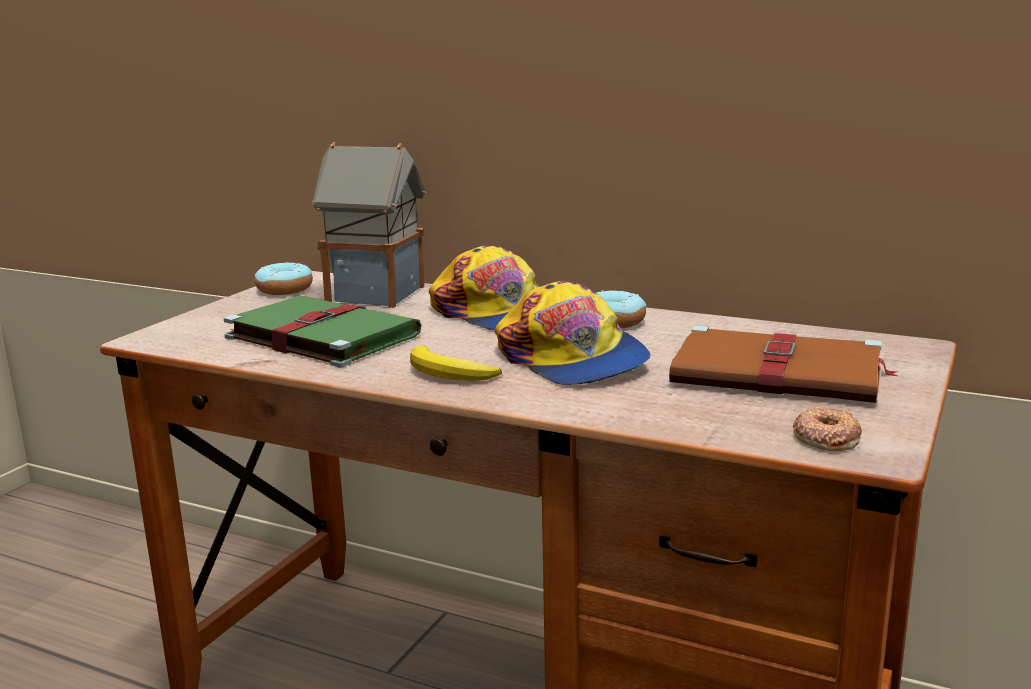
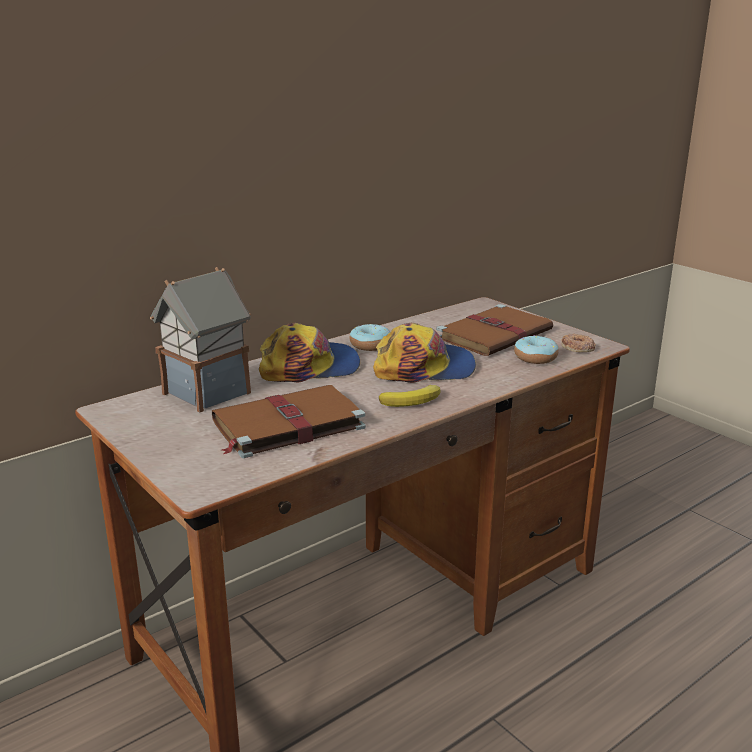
camera: 65 degrees left, 5 degrees up
(284, 289) = (136, 421): donut -> donut (535, 358)
(319, 336) = (286, 425): green book -> brown book

